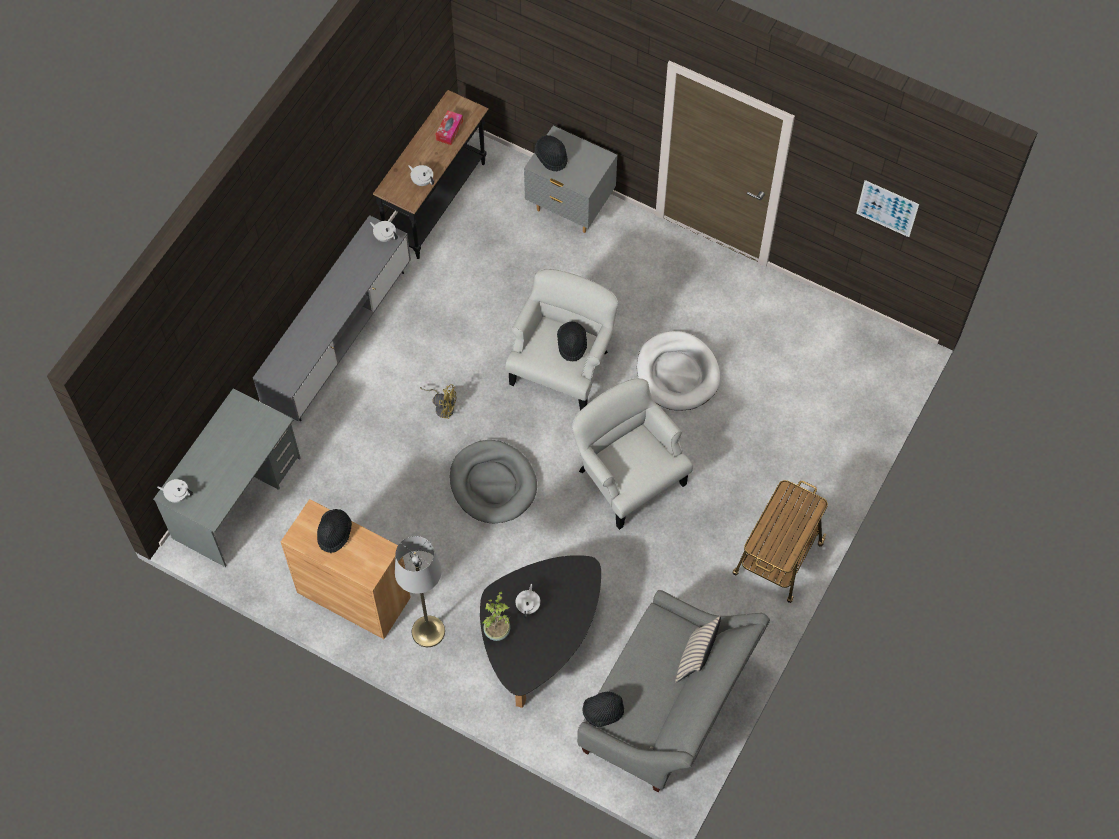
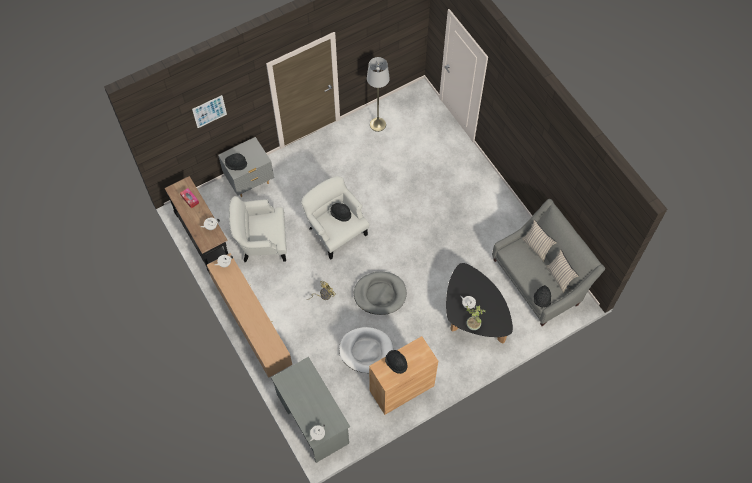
camera: 60 degrees left, 0 degrees up
(339, 339) = (252, 324): grey tv stand -> brown tv stand
(428, 631) = (441, 363): grey floor lamp -> grey floor lamp (377, 124)
(628, 476) = (412, 234): white armchair -> white armchair (262, 243)
(661, 721) = (559, 277): none -> beige pillow
(677, 373) = (372, 185): white dog bed -> white dog bed (366, 351)
(777, 560) = (492, 197): cart -> none
(887, 208) = (388, 34): picture -> picture (209, 111)

